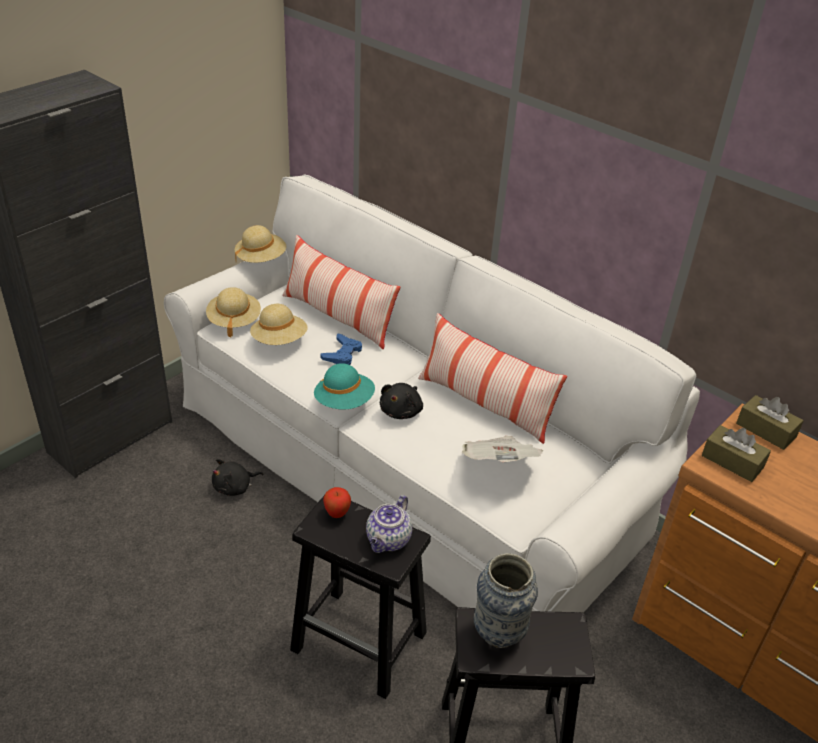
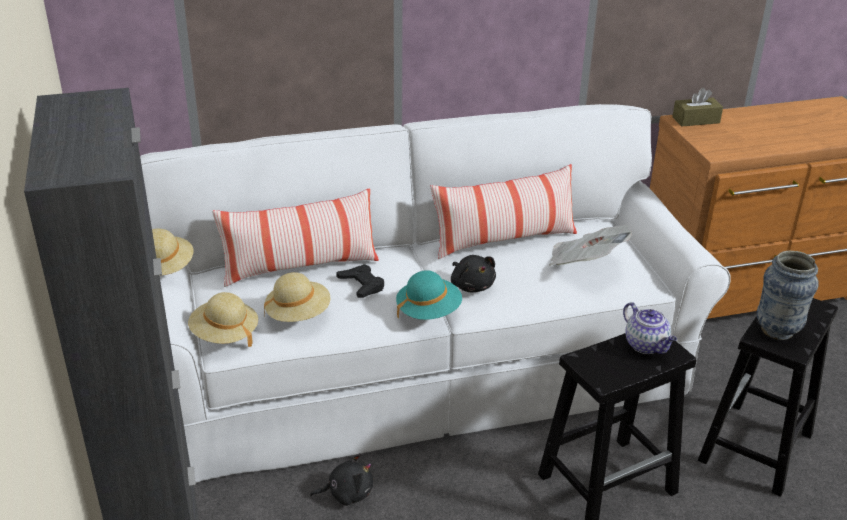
camera: 55 degrees left, 5 degrees down
(235, 487) = (347, 493): black plush toy -> black plush toy turned 105 degrees counterclockwise
(337, 513) = (594, 361): apple -> none
(342, 354) = (362, 285): blue game controller -> black game controller
(732, 461) = (719, 144): brown tissue box -> none

